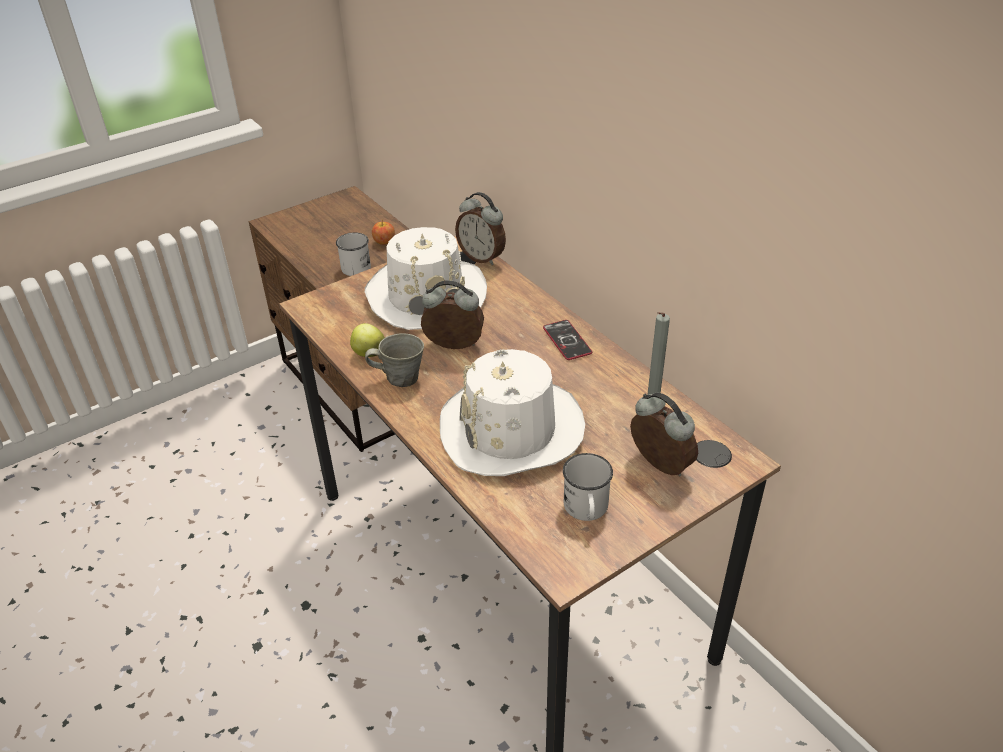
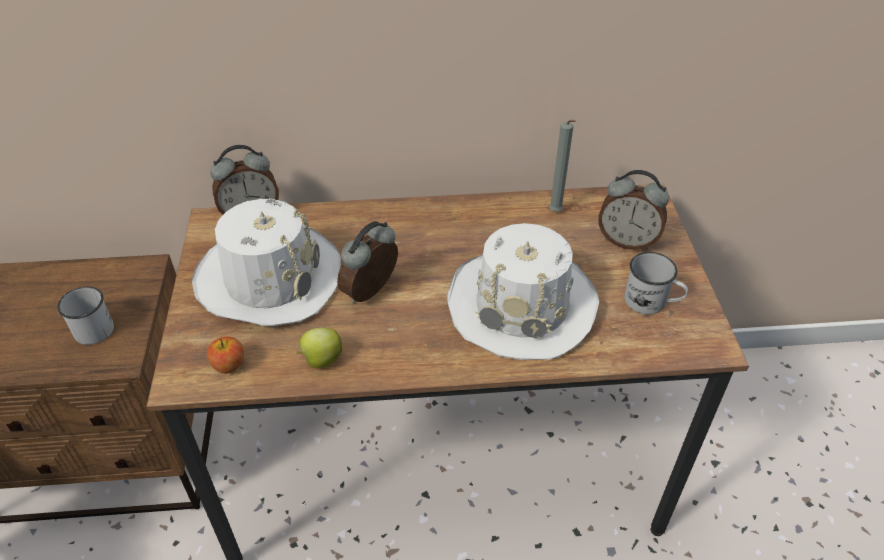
camera: 60 degrees left, 5 degrees up
(384, 242) = (74, 288): apple -> apple (229, 365)
(400, 378) = (384, 350): grey mug -> none
(567, 341) = (431, 219): phone -> none
(658, 466) = (627, 241): alarm clock -> alarm clock turned 150 degrees counterclockwise

